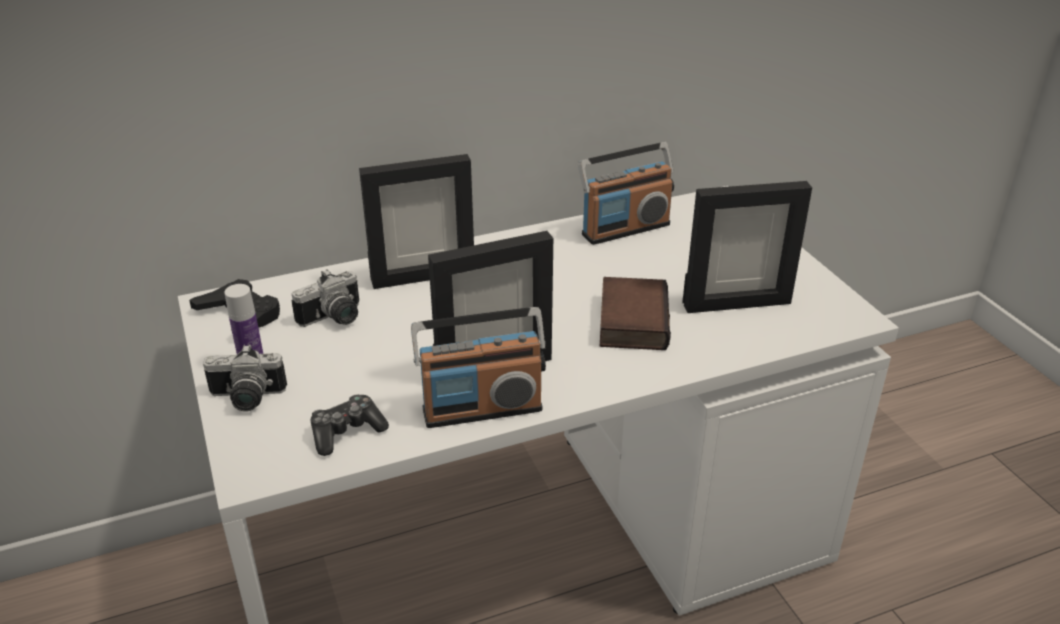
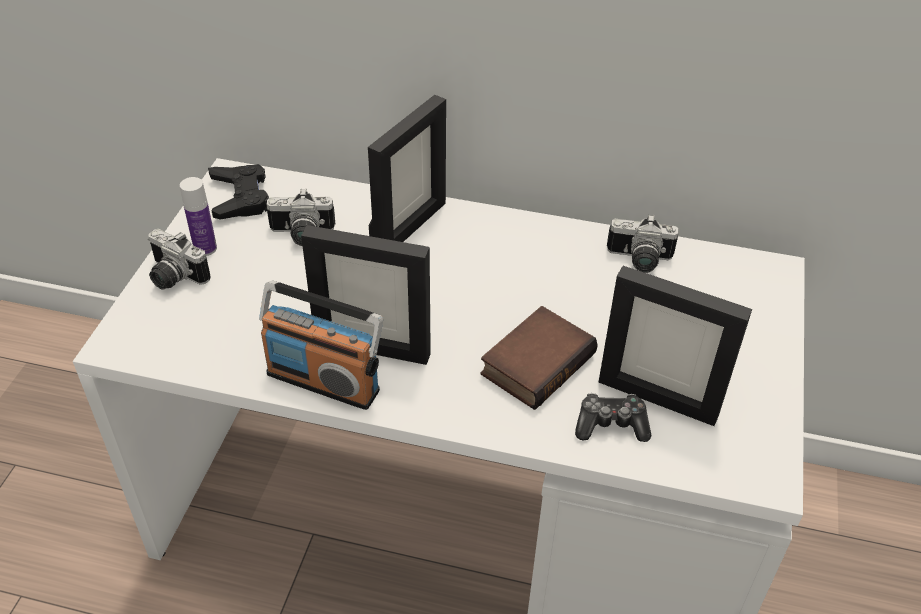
camera: 35 degrees right, 10 degrees up
(346, 432) = (209, 345): game controller -> game controller (611, 425)
(423, 276) = (408, 226): picture frame -> picture frame turned 75 degrees counterclockwise
(625, 229) = (639, 261): radio -> camera

